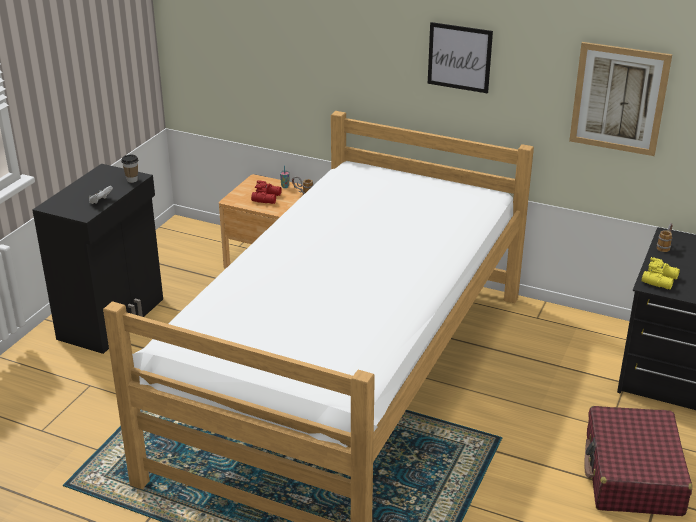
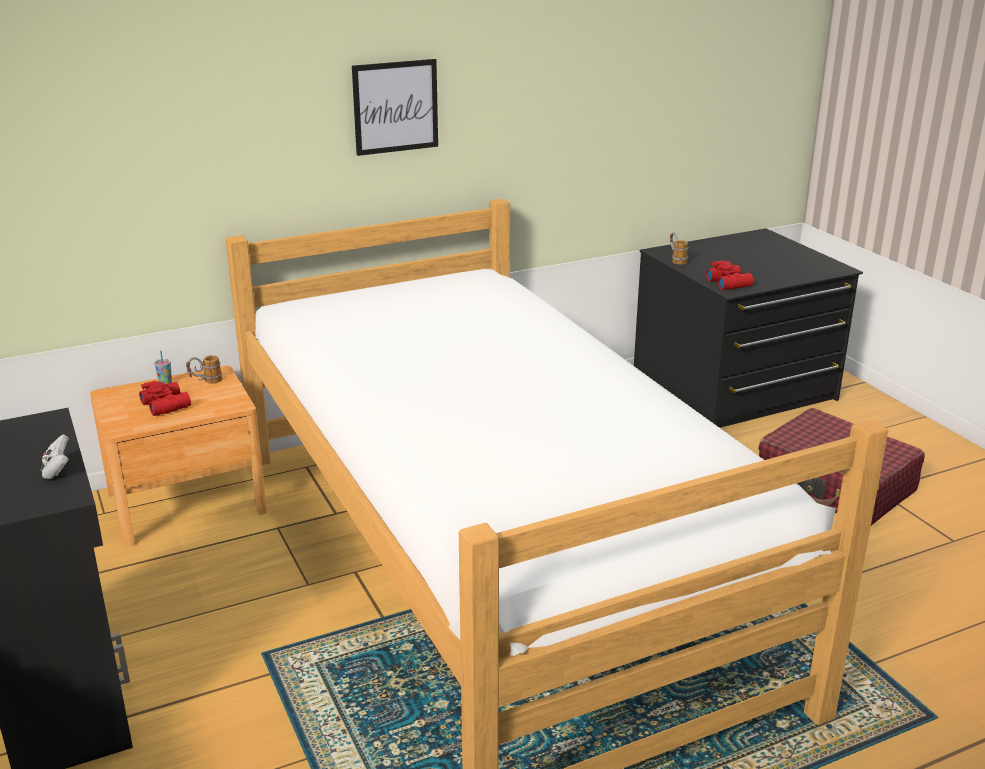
camera: 50 degrees left, 5 degrees down
(132, 180) = (49, 426): cup -> none
(619, 98) = (586, 109): picture -> none
(660, 280) = (729, 283): yellow binoculars -> red binoculars

